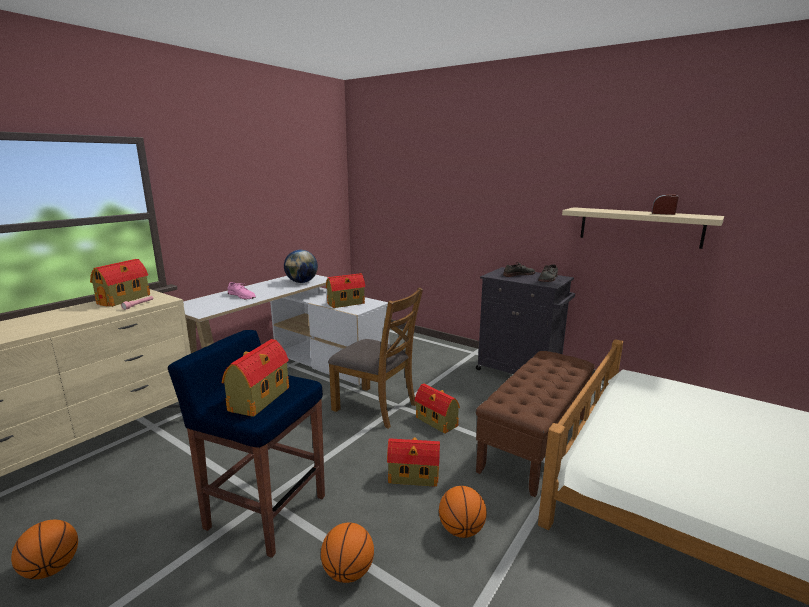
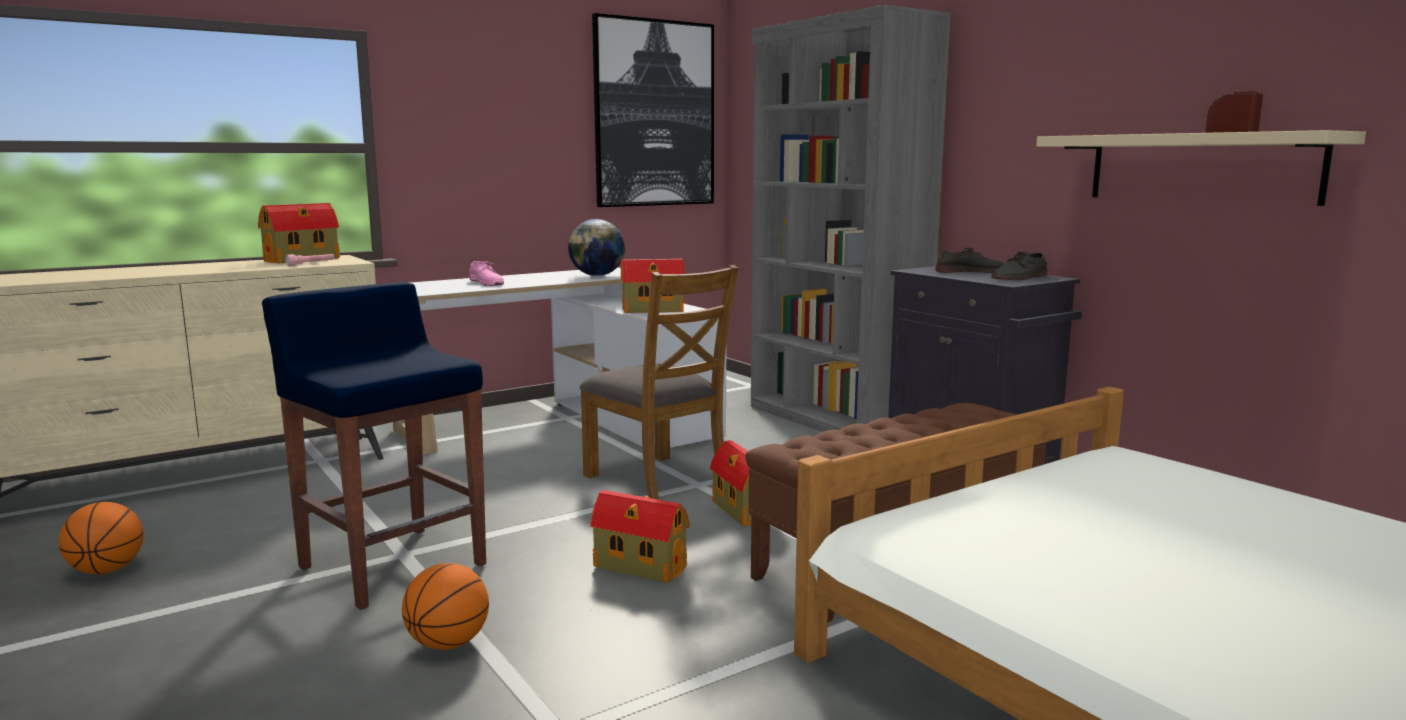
camera: 20 degrees right, 5 degrees down
(258, 400) = (373, 366): toy house -> none
(313, 180) = (654, 114): none -> picture
(433, 347) = (833, 420): none -> grey bookcase
(461, 530) = (658, 635): basketball -> none

